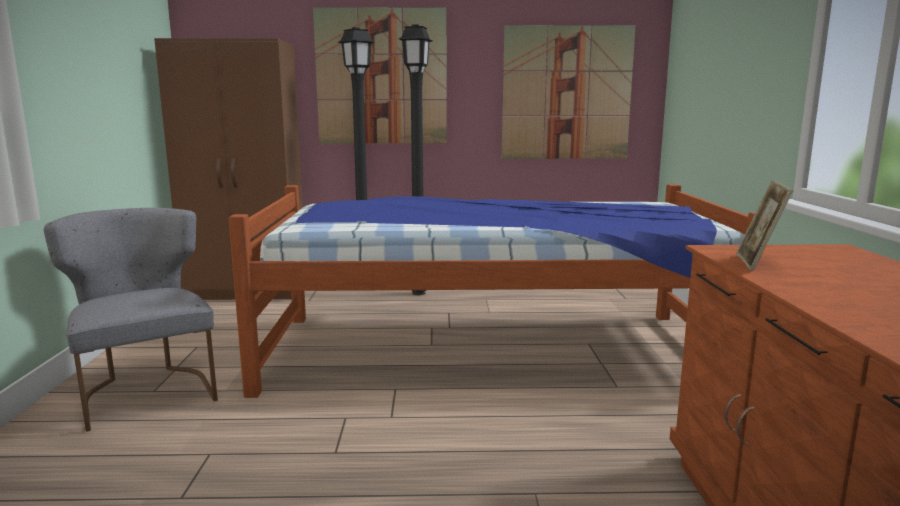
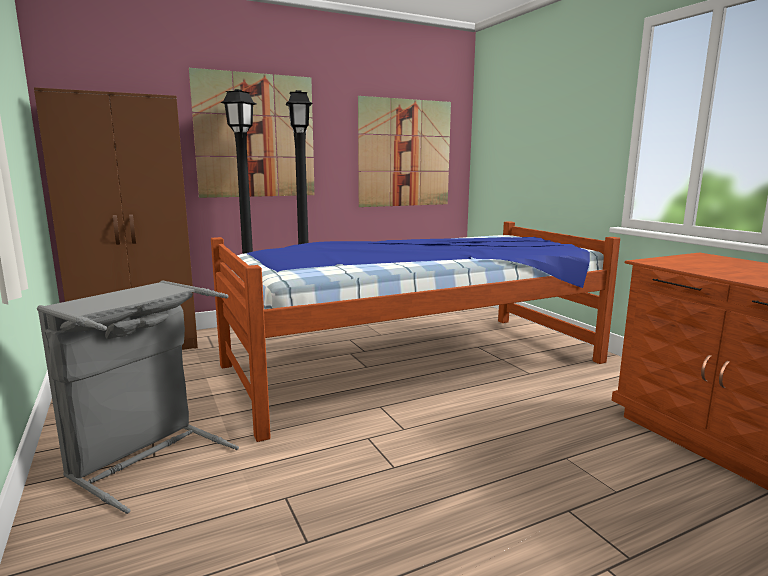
camera: 25 degrees left, 0 degrees up
(146, 391) = (146, 458): grey chair -> grey laundry basket
(757, 263) = (692, 267): picture frame -> none

